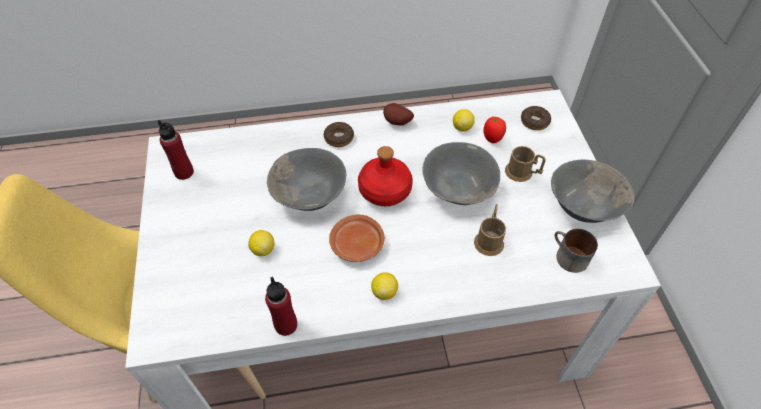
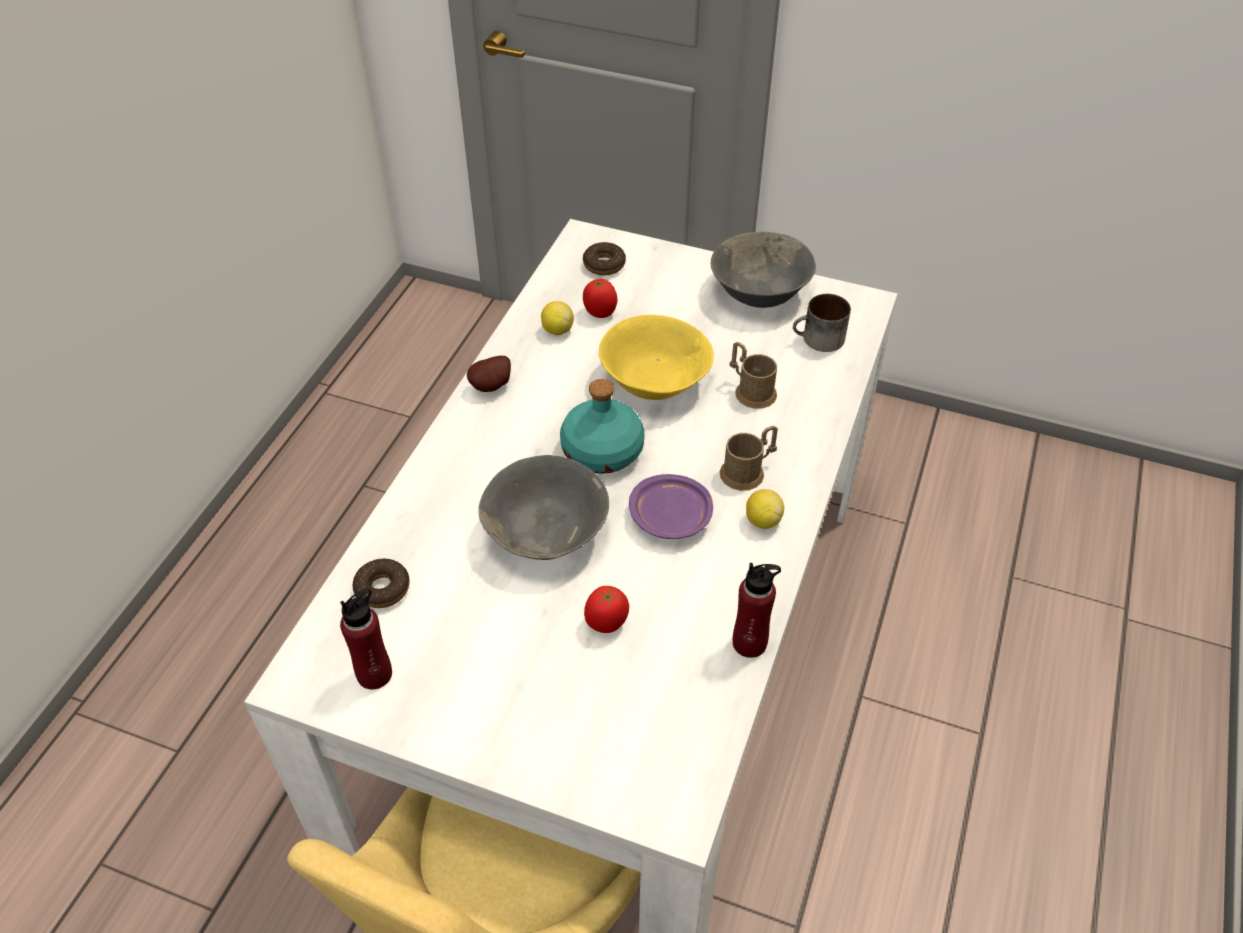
camera: 60 degrees left, 5 degrees down
(263, 249) = (607, 623): lemon -> tomato
(339, 138) = (467, 458): donut -> donut (382, 588)
(357, 244) = (671, 517): brown plate -> purple plate
(384, 190) = (602, 451): red bottle -> turquoise bottle
(457, 188) = (653, 382): grey bowl -> yellow bowl
(522, 173) = (675, 315): brown mug -> brown mug (748, 471)

